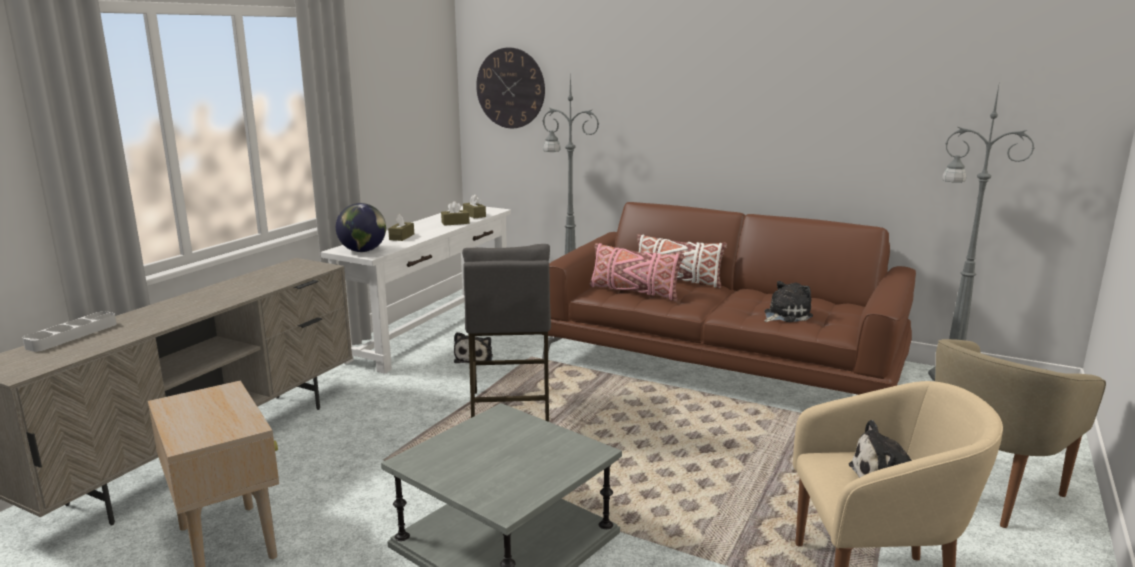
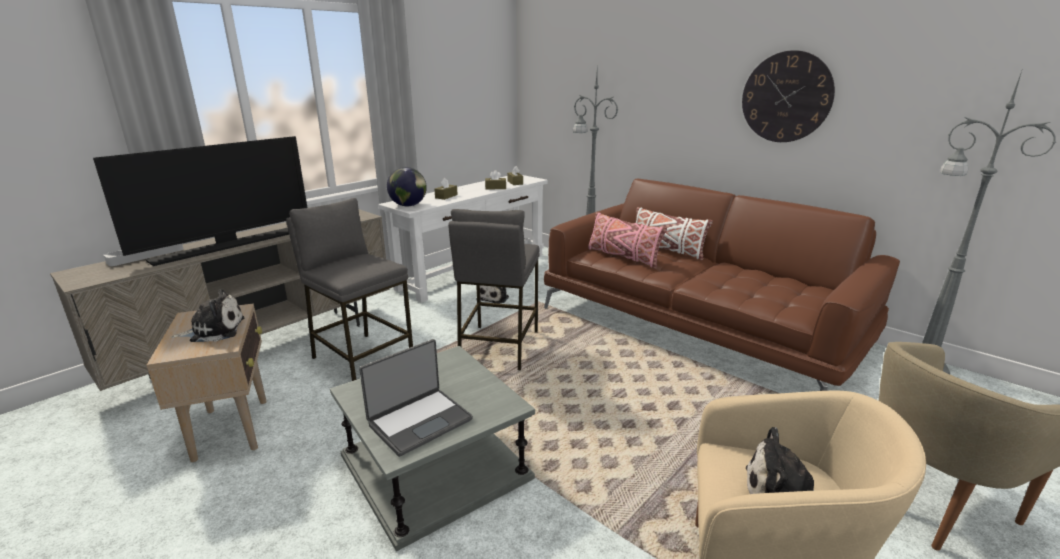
camera: 15 degrees right, 5 degrees up
(175, 314) = (228, 245): none -> television
(348, 445) = (362, 359): none -> grey stool
(508, 478) = (419, 421): none -> laptop
(510, 88) = (554, 78): wall clock -> wall clock (786, 97)
(785, 315) = (752, 292): plush toy -> plush toy (214, 330)

